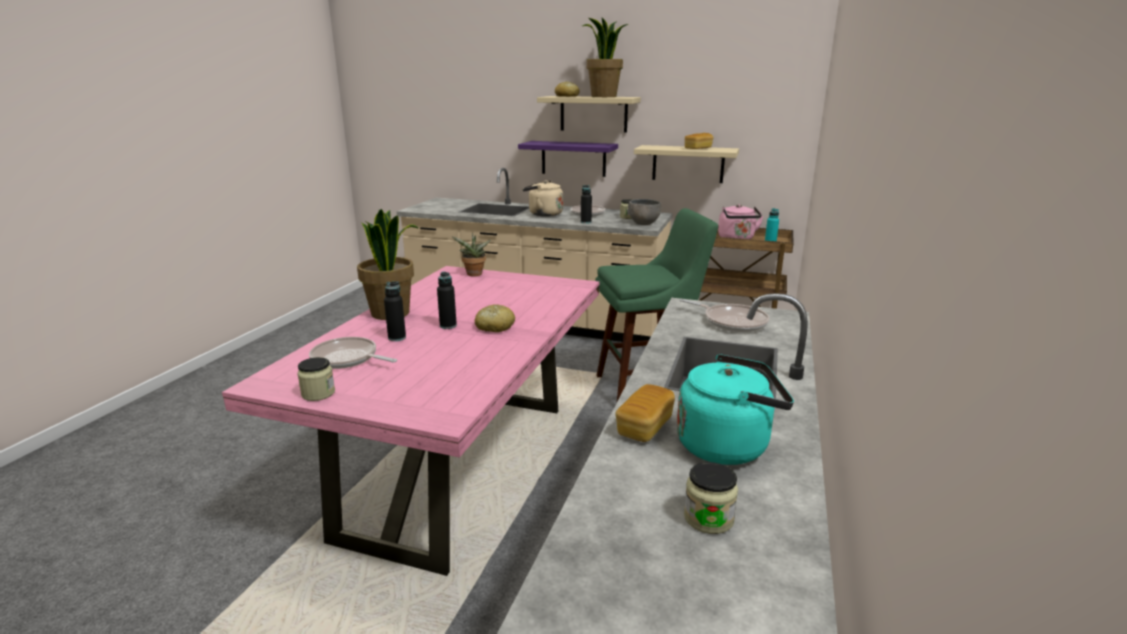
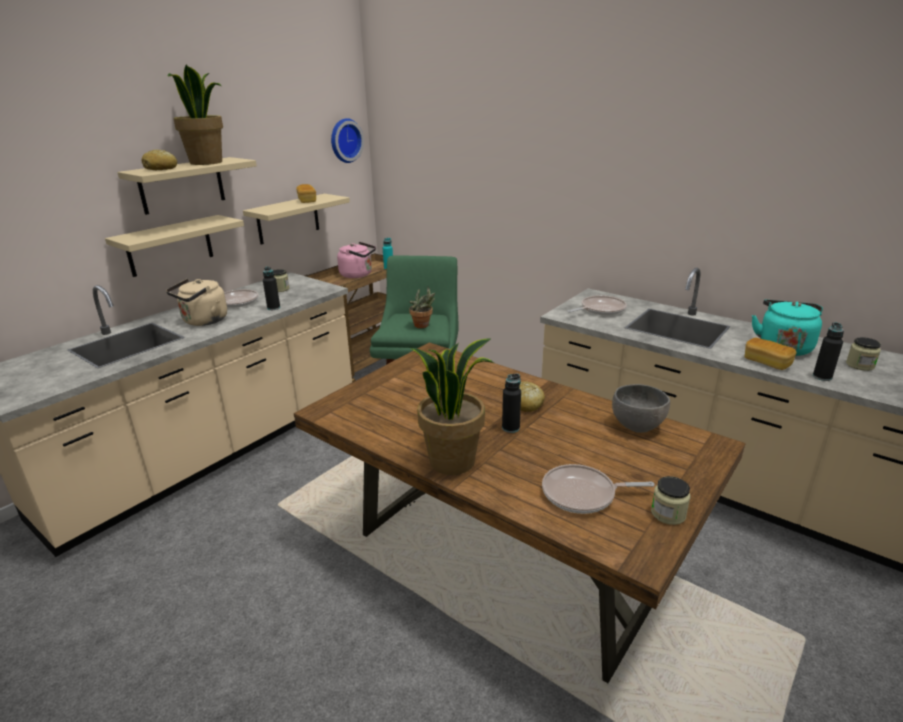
camera: 70 degrees left, 5 degrees up
(347, 359) = (583, 494): frying pan -> frying pan turned 45 degrees clockwise
(397, 338) = (532, 460): black bottle -> black bottle (822, 377)
(460, 469) = (505, 562): pink dining table -> brown dining table
(474, 275) = (352, 398): potted plant -> potted plant (423, 326)
(573, 158) = (170, 246): purple shelf -> beige shelf
(644, 223) = (314, 287): grey bowl -> grey bowl (637, 426)
(782, 97) = (344, 140): none -> wall clock

